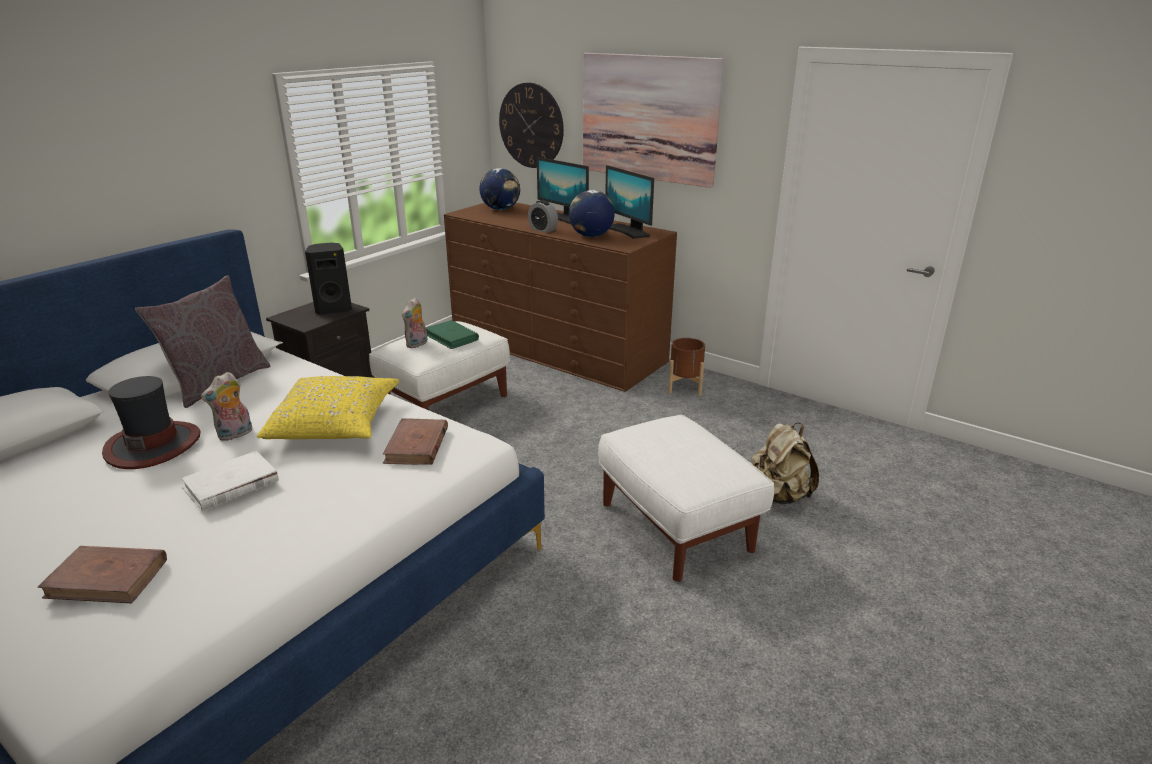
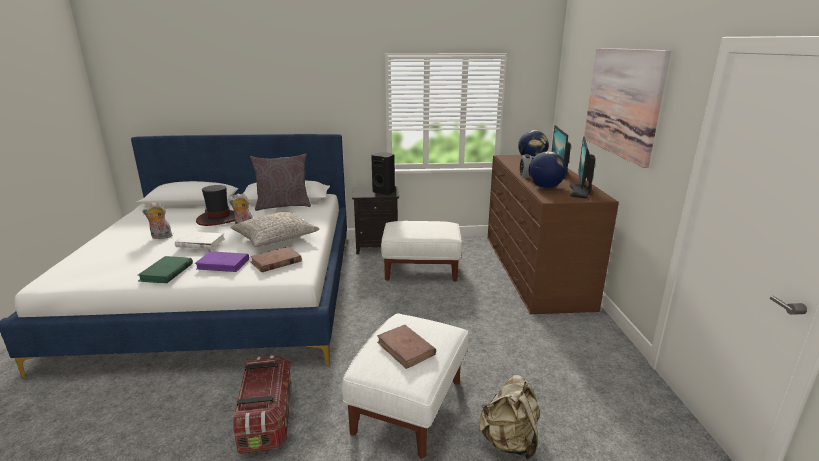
camera: 50 degrees right, 5 degrees down
(108, 578) = (115, 253): brown book -> brown book (406, 348)
(335, 424) = (275, 238): yellow pillow -> grey pillow
(351, 486) = (223, 264): none -> purple book
(417, 344) = (406, 225): plush toy -> plush toy (161, 237)
(452, 337) = (428, 228): green book -> green book (166, 272)
(531, 125) = (570, 103): wall clock -> none
(582, 634) = (267, 418): none -> storage box
(684, 386) = (580, 333): brown planter -> none

